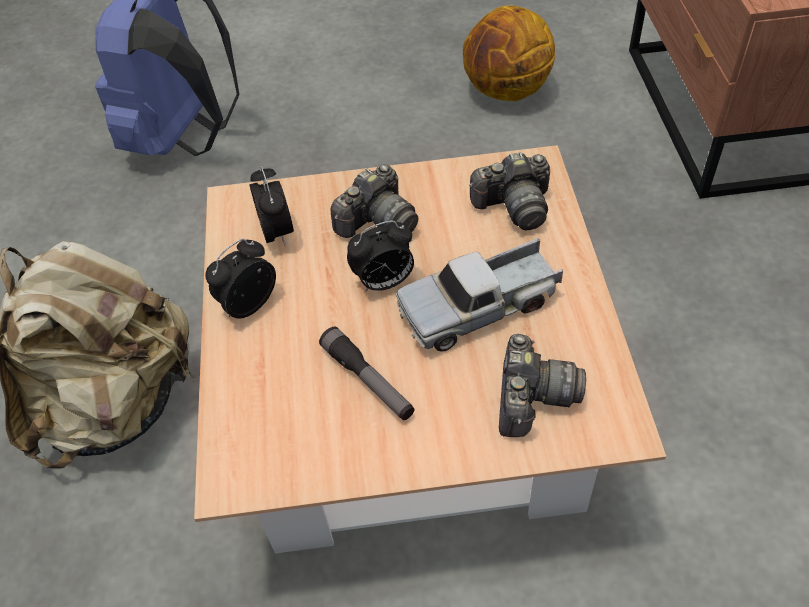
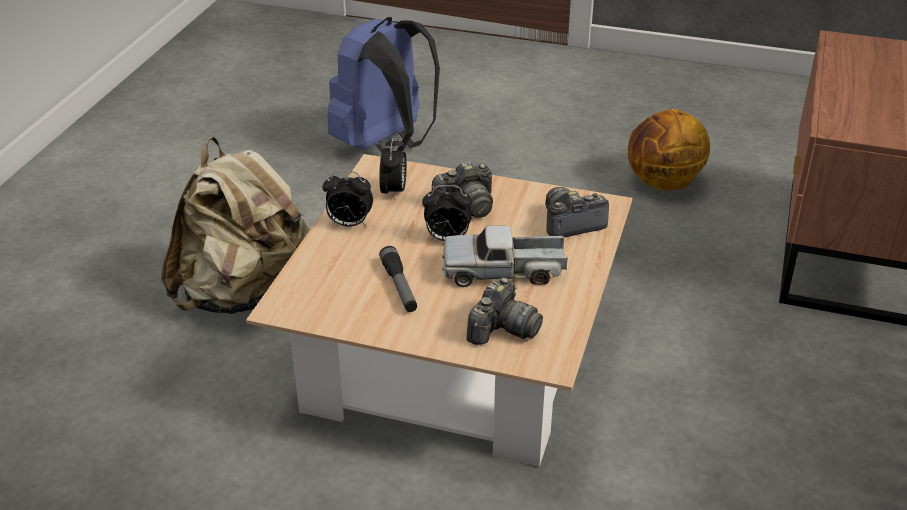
camera: 20 degrees right, 15 degrees down
(248, 304) = (349, 224): alarm clock -> alarm clock turned 150 degrees counterclockwise
(514, 206) = (571, 223): camera -> camera turned 150 degrees clockwise

